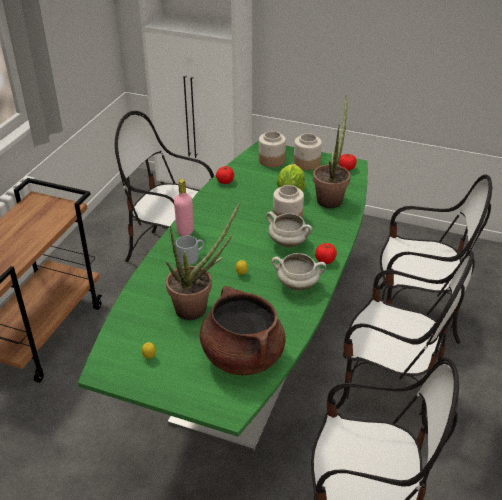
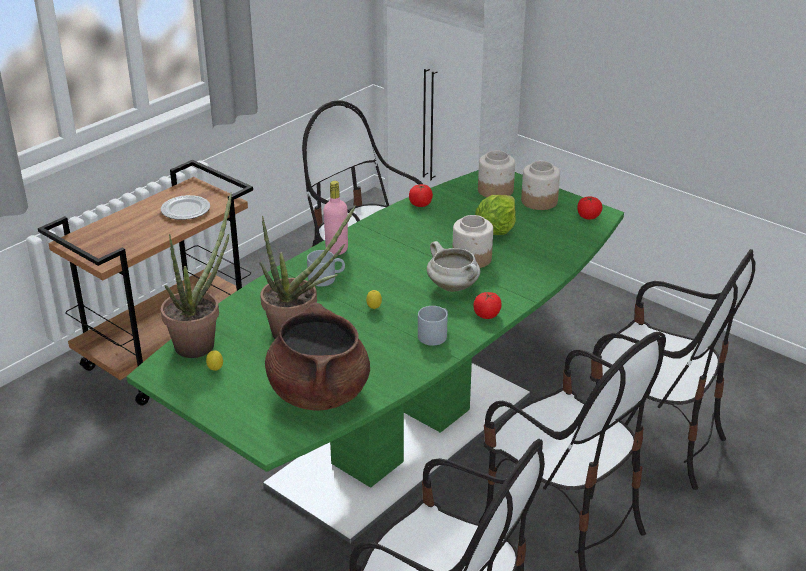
camera: 20 degrees right, 5 degrees down
(41, 221) = (186, 210): none -> plate
(298, 285) = (434, 334): white cooking pot -> grey mug
(330, 198) = (543, 247): potted plant -> potted plant (201, 342)

